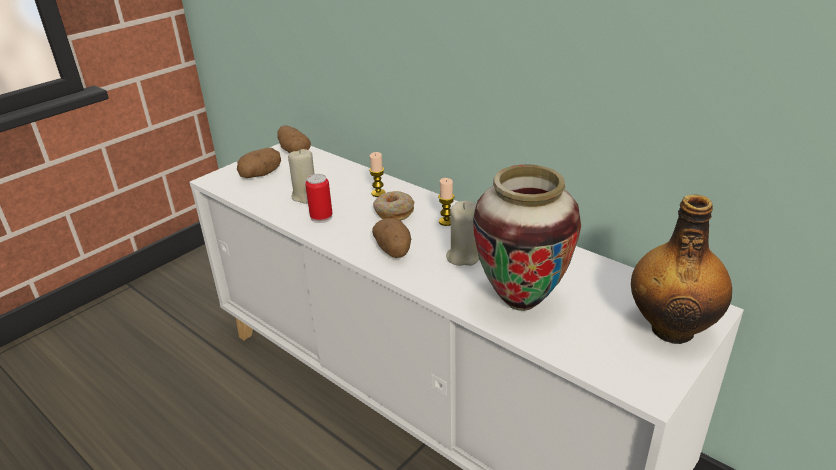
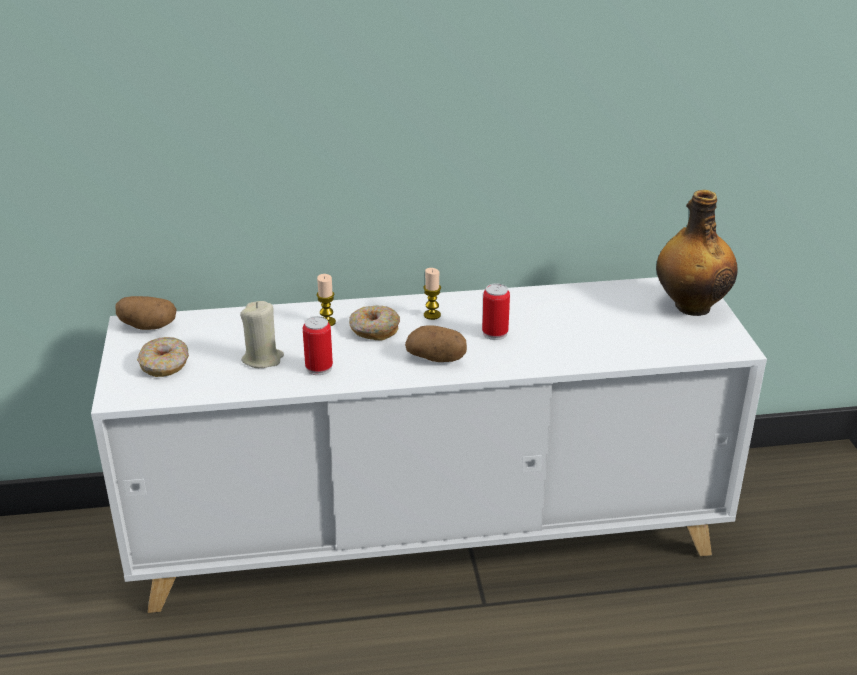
camera: 50 degrees left, 0 degrees up
(261, 174) = (165, 365): potato -> donut
(463, 256) = (495, 333): beige candle -> can
(521, 301) = (587, 340): vase -> none

